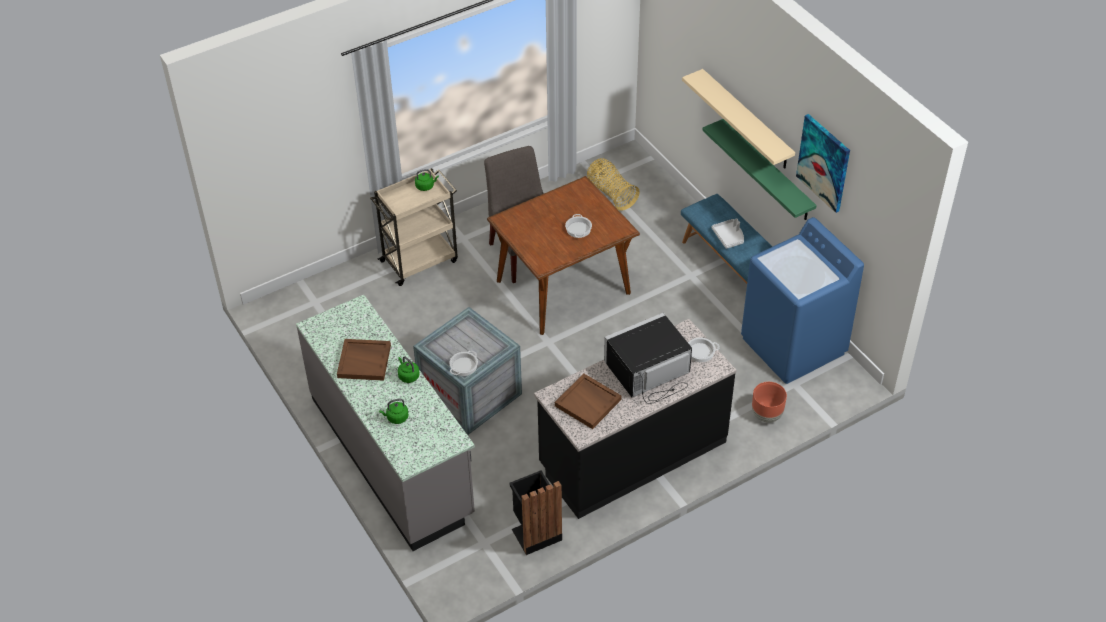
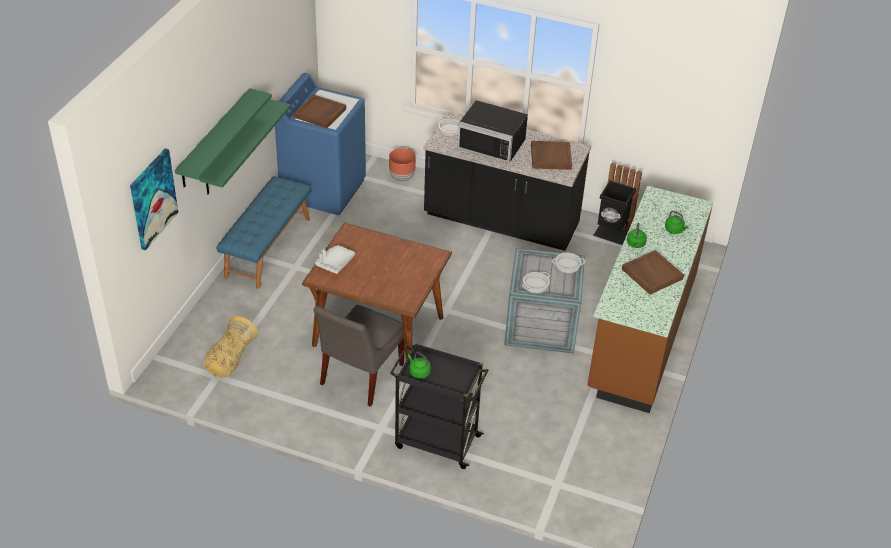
camera: 130 degrees left, 5 degrees down
(392, 456) = (641, 333): grey counter -> brown counter
(420, 260) = (436, 441): beige cart -> black cart
(578, 229) = (375, 255): cooking pot -> cooking pot (535, 285)
(729, 237) = (271, 214): grey tray -> grey tray (335, 262)
(746, 120) = (214, 138): beige shelf -> green shelf
(793, 259) = (320, 113): none -> brown tray
(824, 162) = (265, 55): picture -> picture (153, 199)

